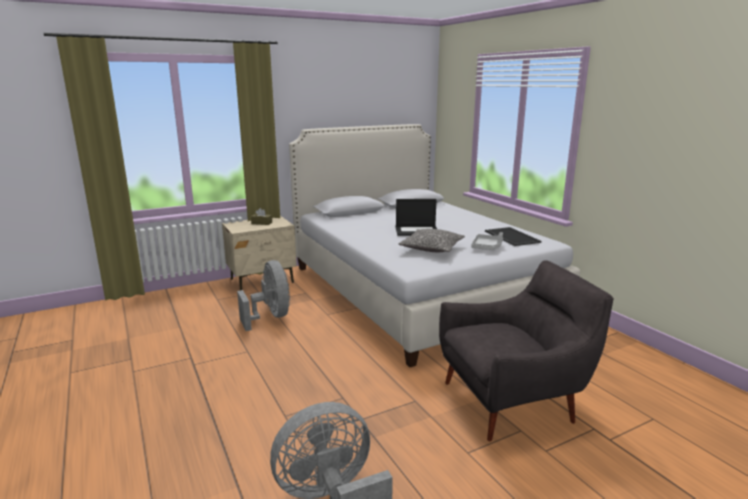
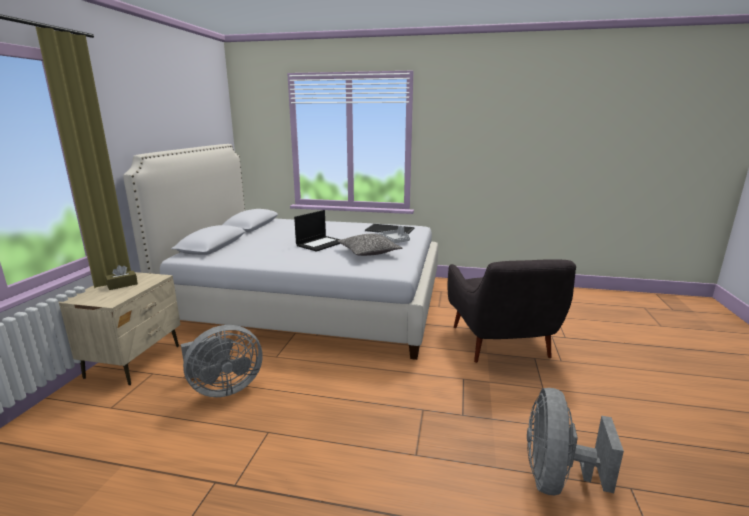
camera: 50 degrees left, 0 degrees up
(270, 317) = (223, 388): grey fan -> grey fan turned 135 degrees clockwise
(512, 401) = (501, 344): grey armchair -> grey armchair turned 150 degrees clockwise

